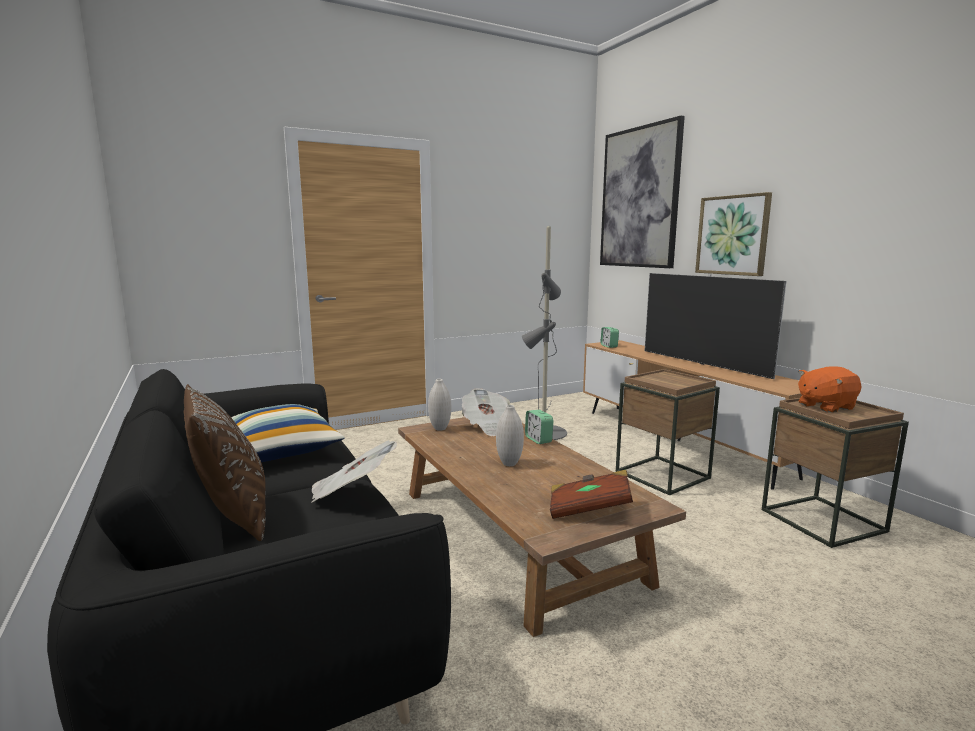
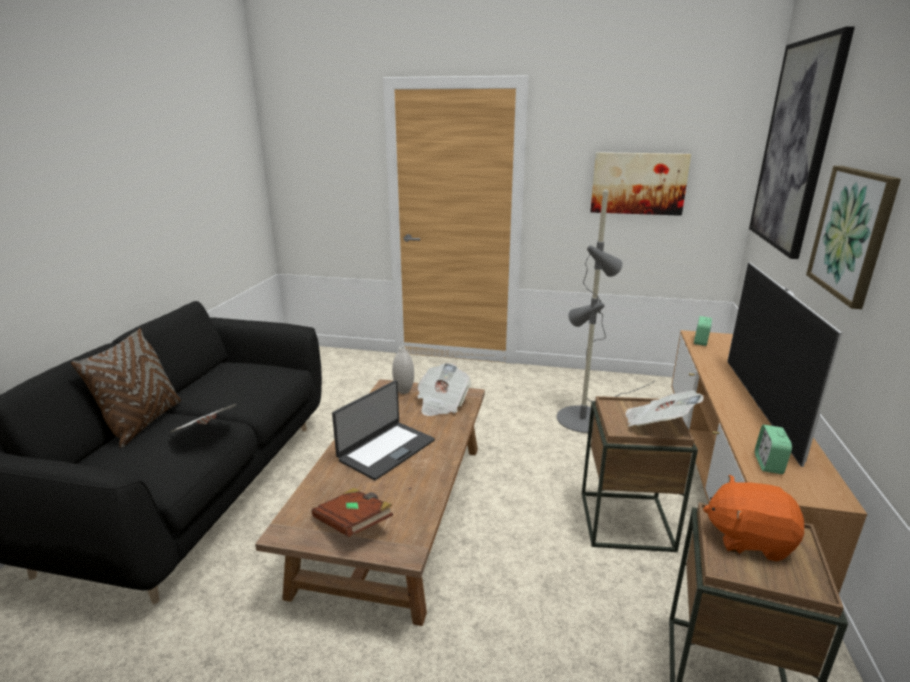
camera: 40 degrees right, 10 degrees up
(277, 450) = (239, 378): pillow -> none
(509, 463) = (386, 450): white vase -> laptop
(519, 235) = (638, 183): none -> picture
(538, 440) = (453, 435): alarm clock -> alarm clock (768, 464)
(683, 380) = (657, 424): none -> newspaper

